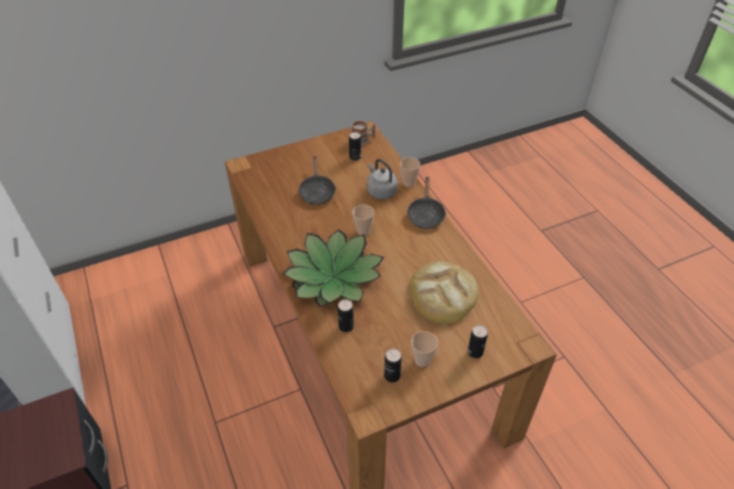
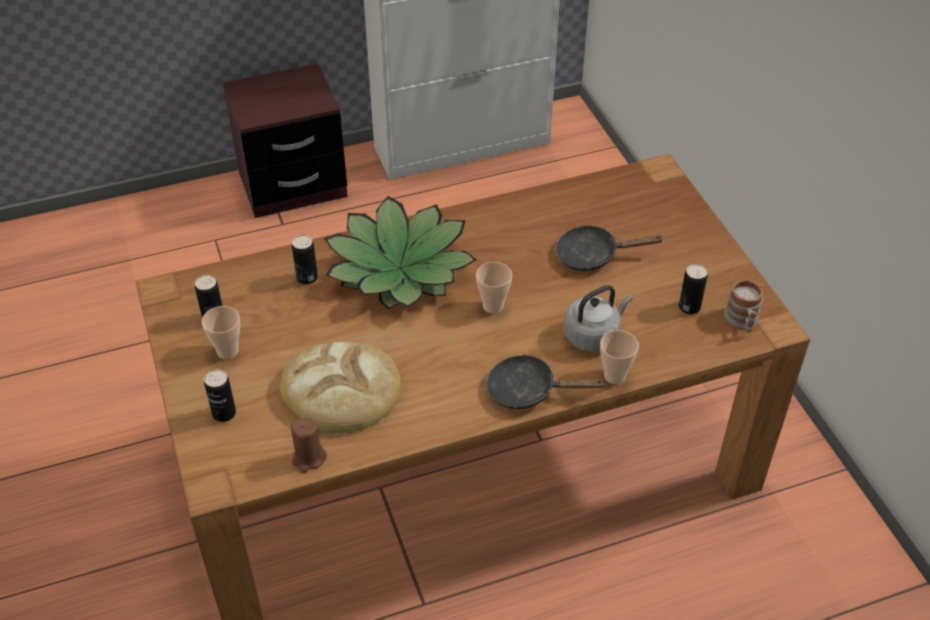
camera: 95 degrees right, 0 degrees up
(497, 303) = (308, 458): none -> brown candle

